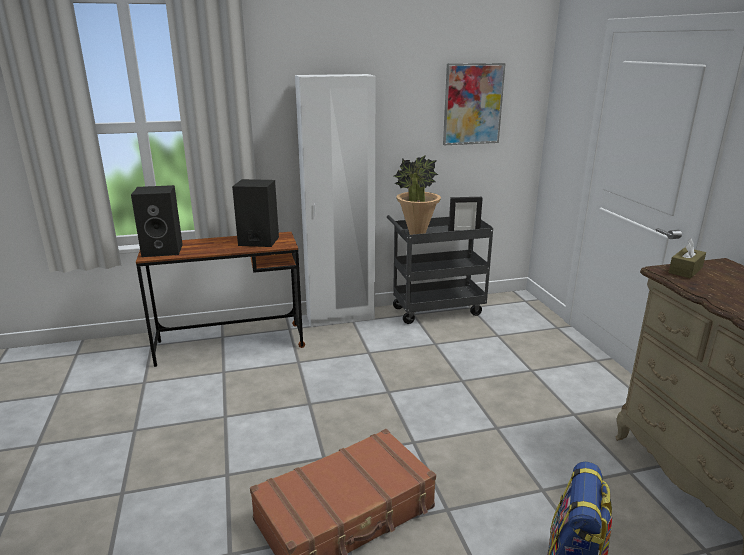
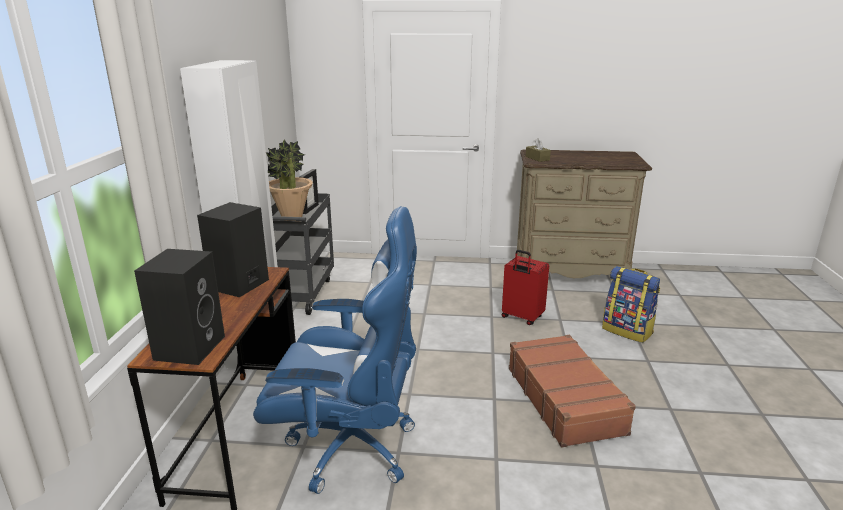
camera: 70 degrees left, 0 degrees up
(225, 389) = (344, 448): none -> blue office chair
(473, 104) = (267, 83): picture -> none
(515, 453) = (521, 317): none -> red suitcase

